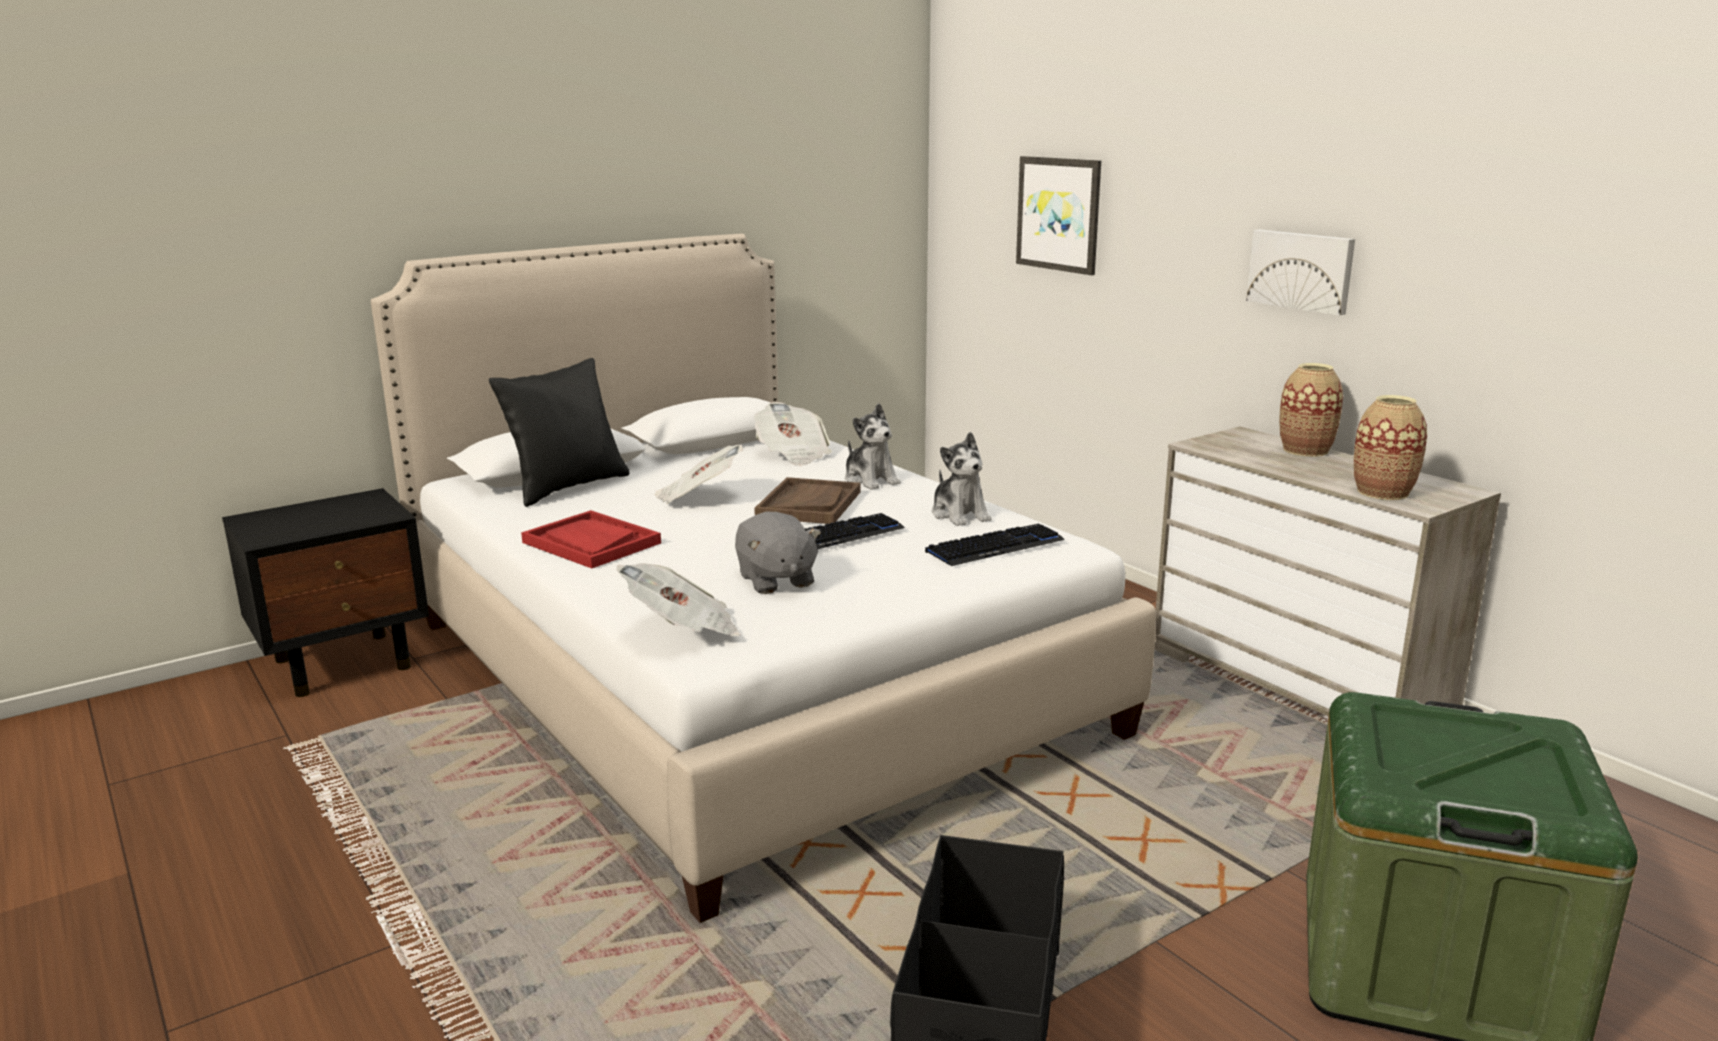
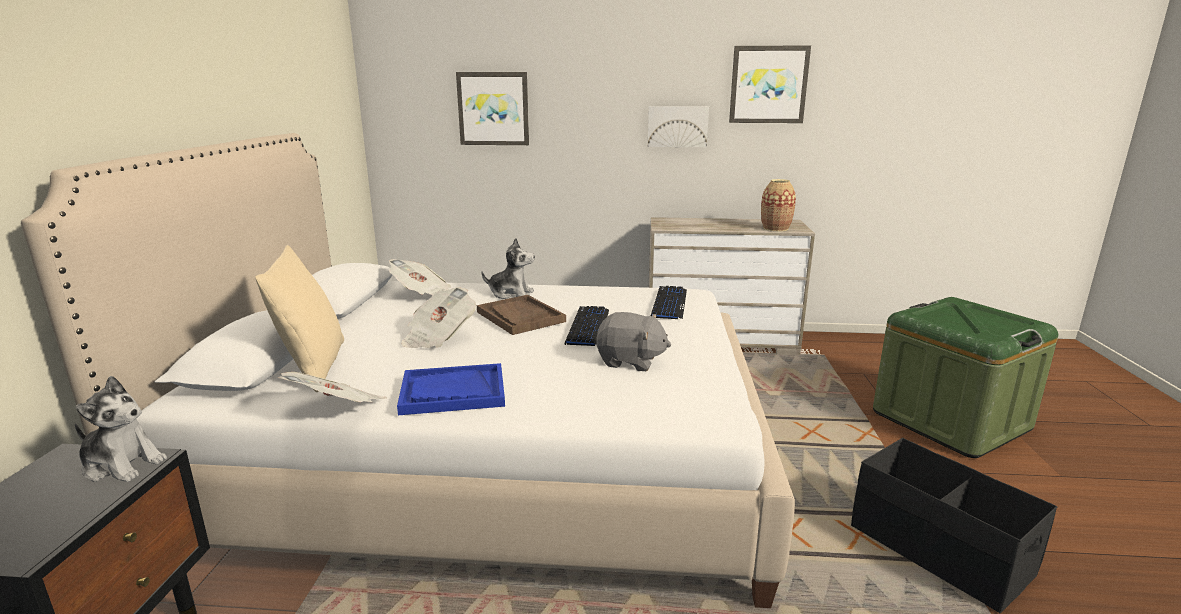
camera: 50 degrees left, 0 degrees up
(567, 487) = (312, 367): black pillow -> beige pillow
(591, 543) = (452, 392): red tray -> blue tray
(683, 629) = (676, 409): newspaper -> newspaper (338, 410)
(960, 514) = (606, 295): plush toy -> plush toy (122, 465)
(1305, 450) = (704, 220): vase -> none
(1467, 207) = (768, 85): none -> picture

